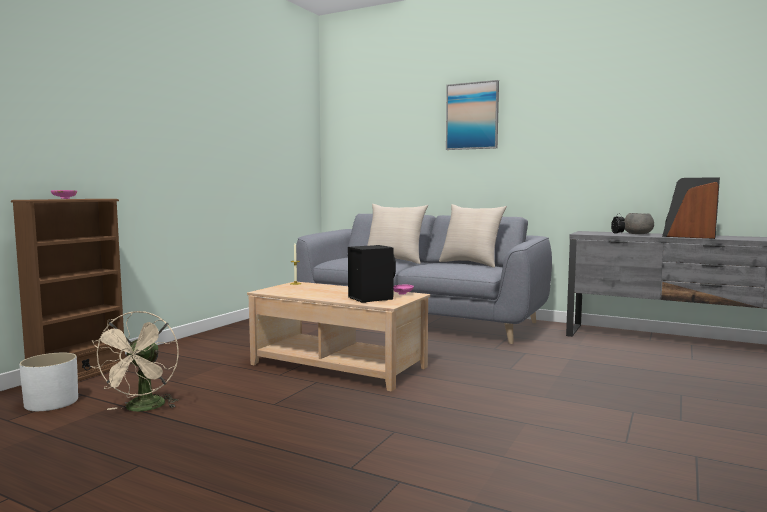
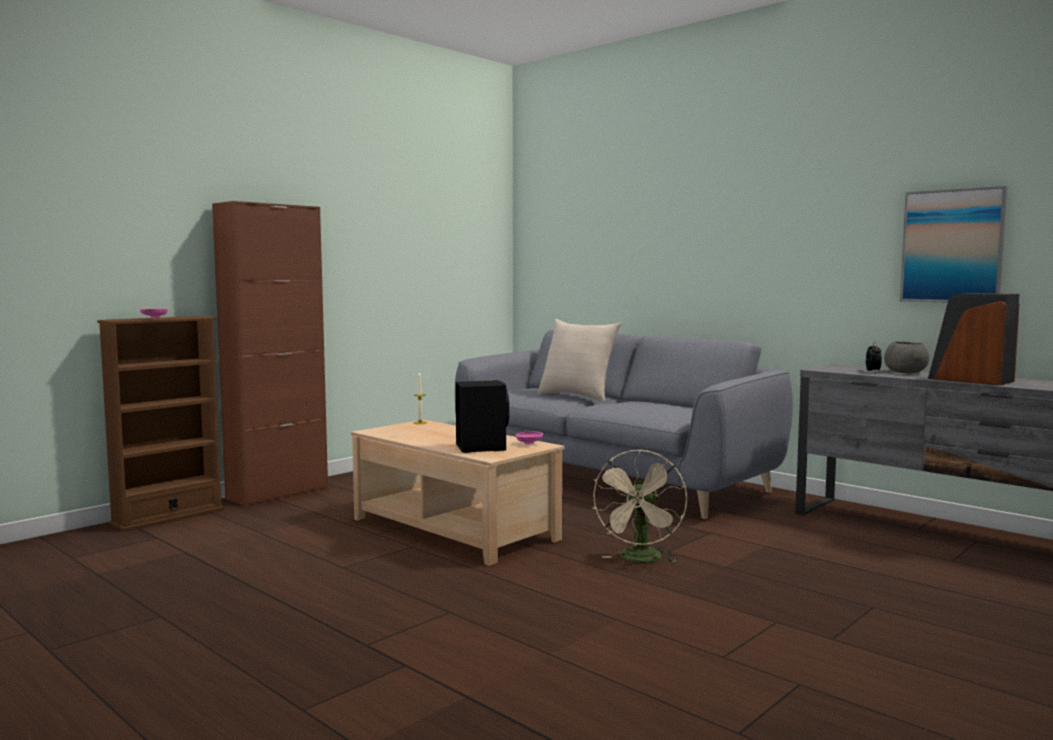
camera: 15 degrees right, 0 degrees up
(52, 402) = (123, 543): white planter -> none
(143, 409) = (205, 559): beige fan -> beige fan (641, 560)
(166, 349) = (277, 493): none -> brown cabinet
(471, 263) = (675, 404): beige pillow -> none
(472, 116) = (695, 199): picture -> picture (952, 246)

